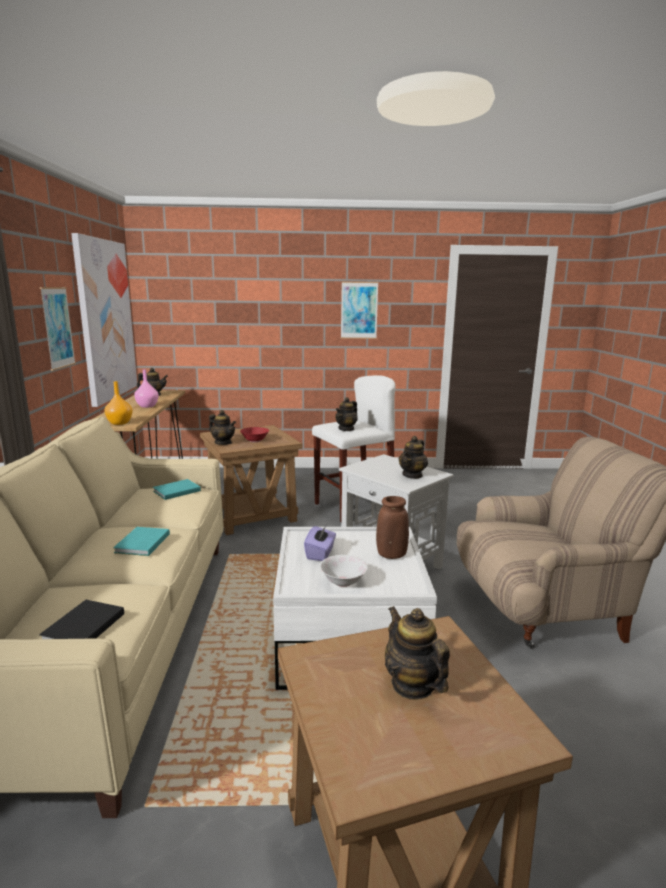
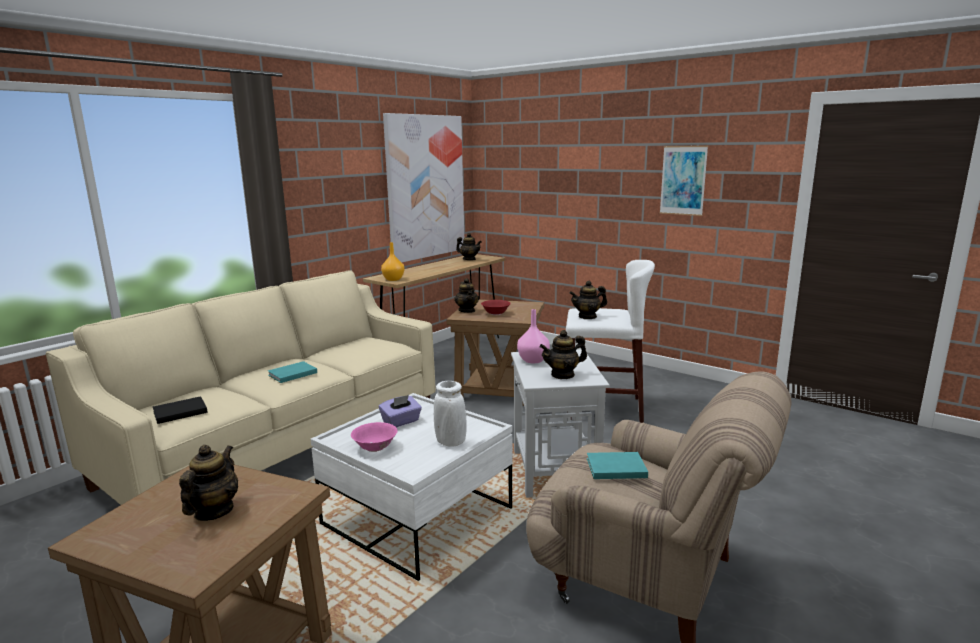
camera: 40 degrees right, 0 degrees up
(57, 328) = (352, 194): picture -> none
(147, 406) = (443, 268): pink vase -> pink vase (533, 360)
(175, 491) = (378, 343): turquoise book -> turquoise book (614, 467)
(343, 581) = (375, 447): white bowl -> pink bowl
(391, 555) = (450, 442): brown vase -> white vase

